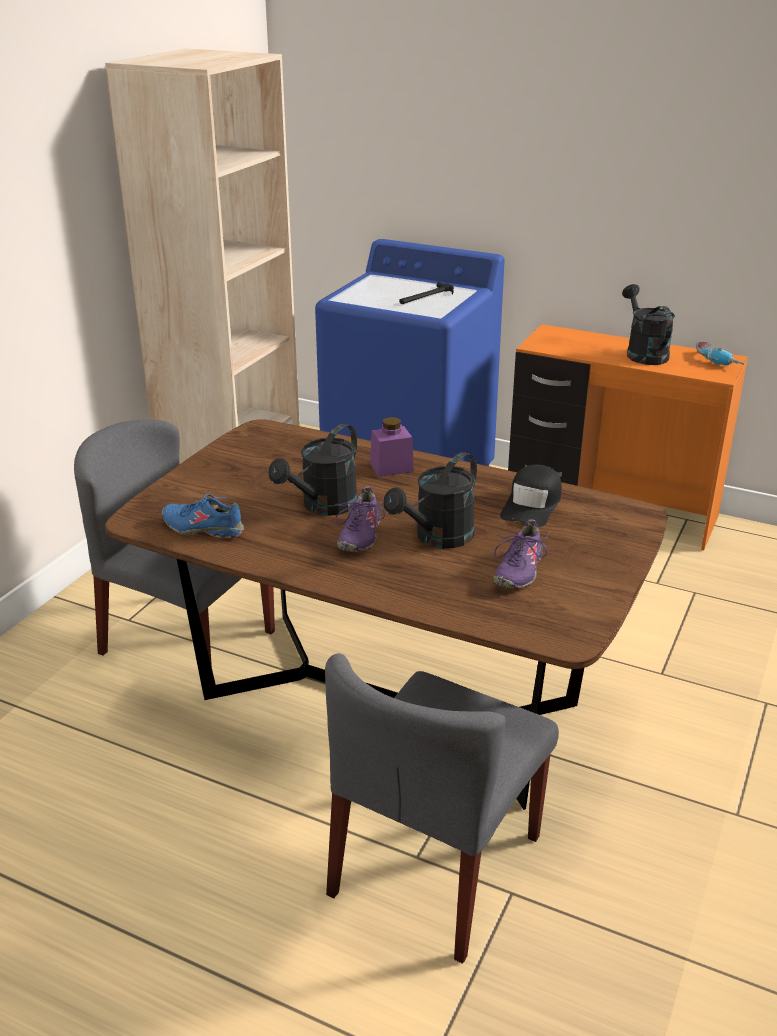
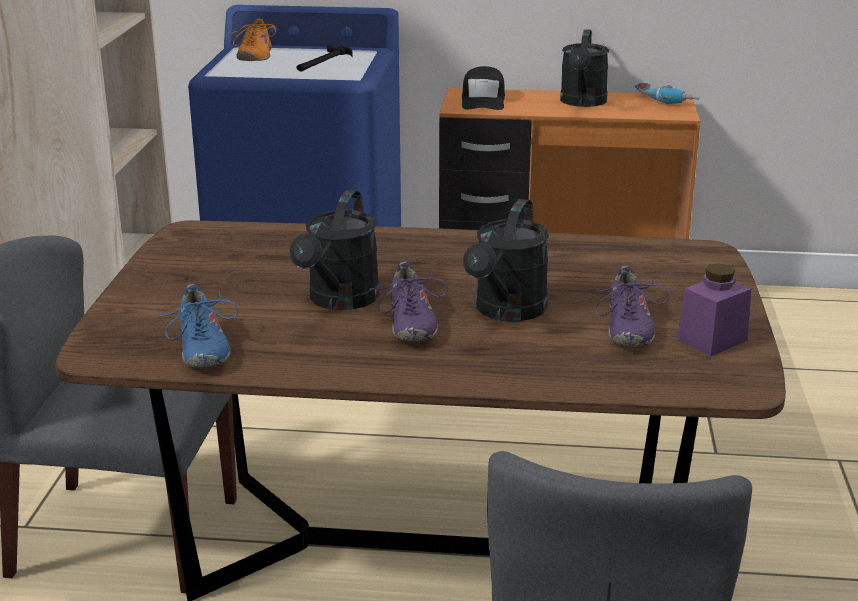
camera: 20 degrees left, 5 degrees down
(203, 528) = (201, 348): blue shoe -> blue shoe turned 105 degrees counterclockwise
(378, 285) = (254, 56): none -> orange shoe
(391, 468) = (390, 248): purple jar -> purple jar (712, 340)
(532, 505) = (585, 261): black cap -> black cap (483, 100)
(643, 353) = (582, 103): black watering can -> black watering can turned 135 degrees counterclockwise

